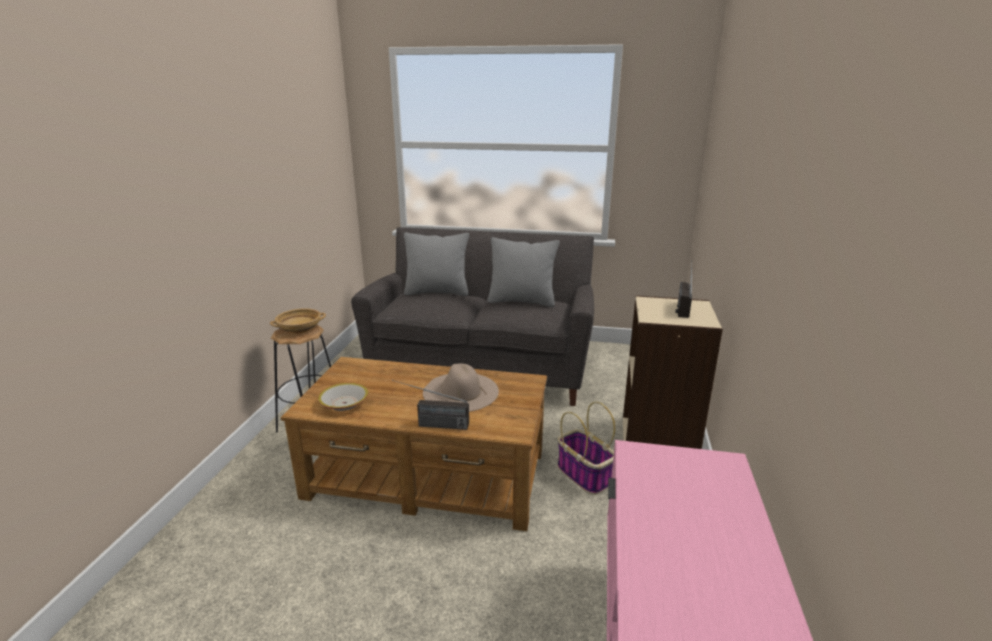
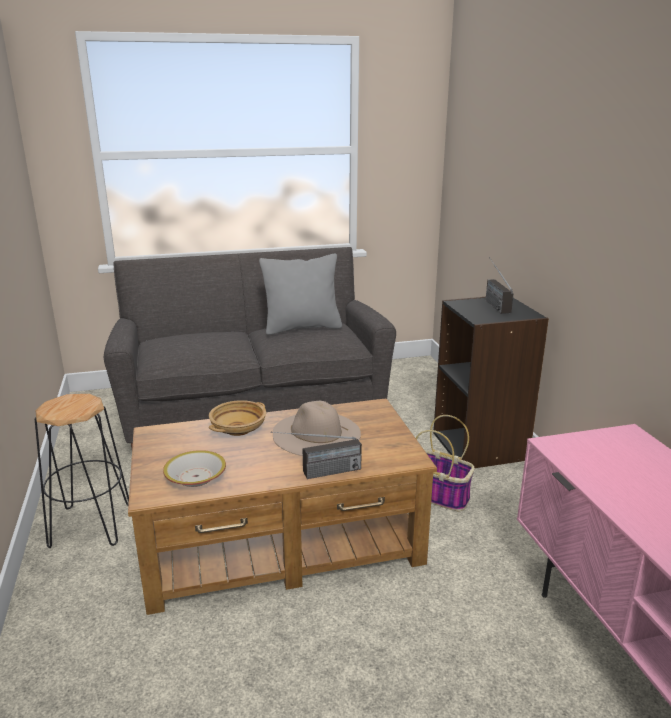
camera: 25 degrees left, 0 degrees up
(299, 329) = (70, 403): beige bowl -> beige bowl (238, 429)
(437, 292) = (194, 333): grey pillow -> none
(659, 441) = (480, 446): beige bookcase -> black bookcase

